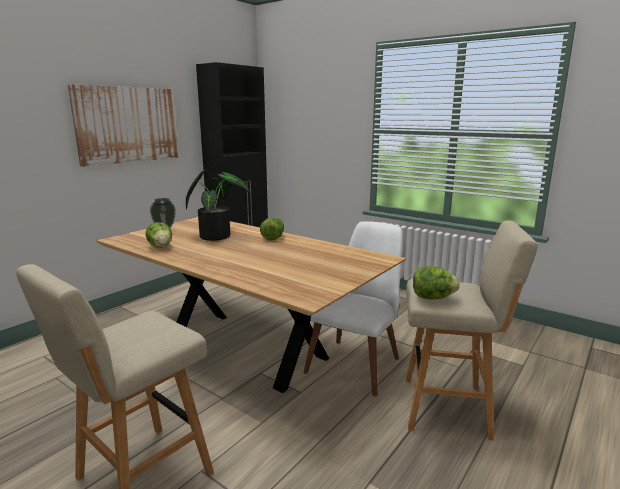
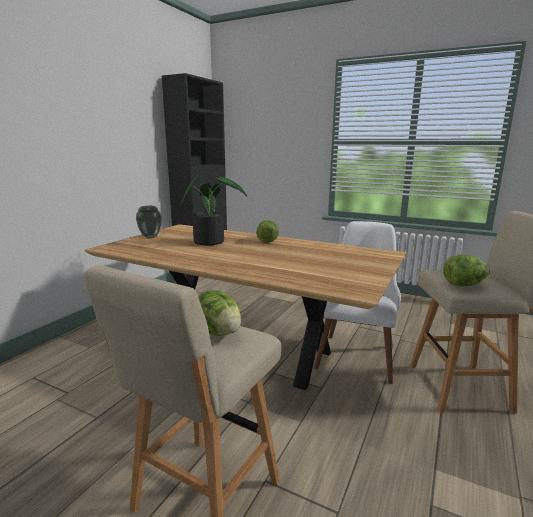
camera: 10 degrees left, 0 degrees up
(128, 125) = (102, 132): picture -> none
(160, 247) = (161, 253): lettuce -> lettuce (218, 332)

